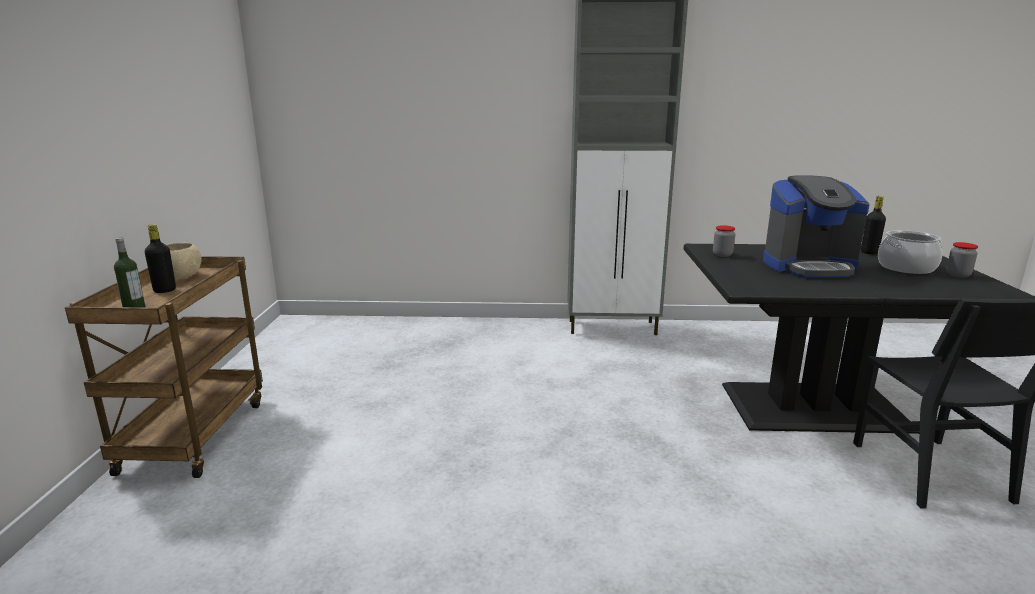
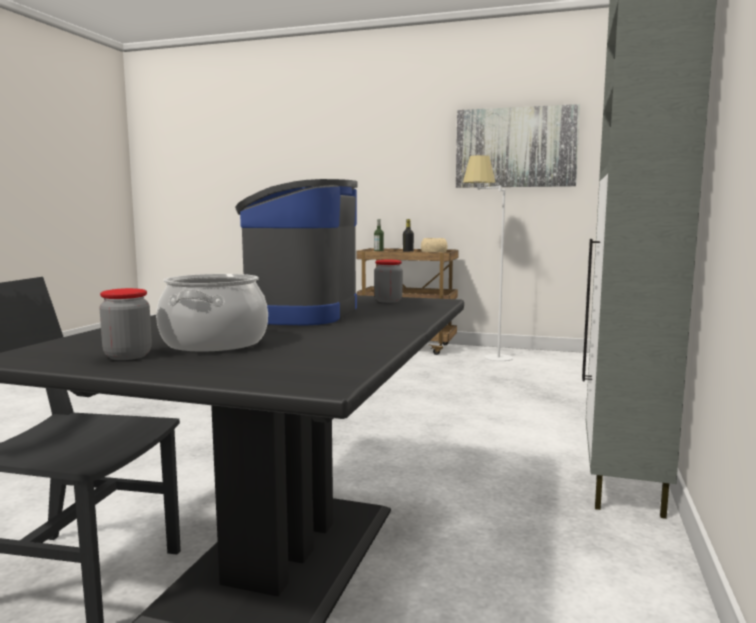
camera: 105 degrees right, 10 degrees down
(179, 88) = (515, 147): none -> picture
(283, 375) = (485, 357): none -> white floor lamp
(869, 252) = (327, 347): black bottle -> none

